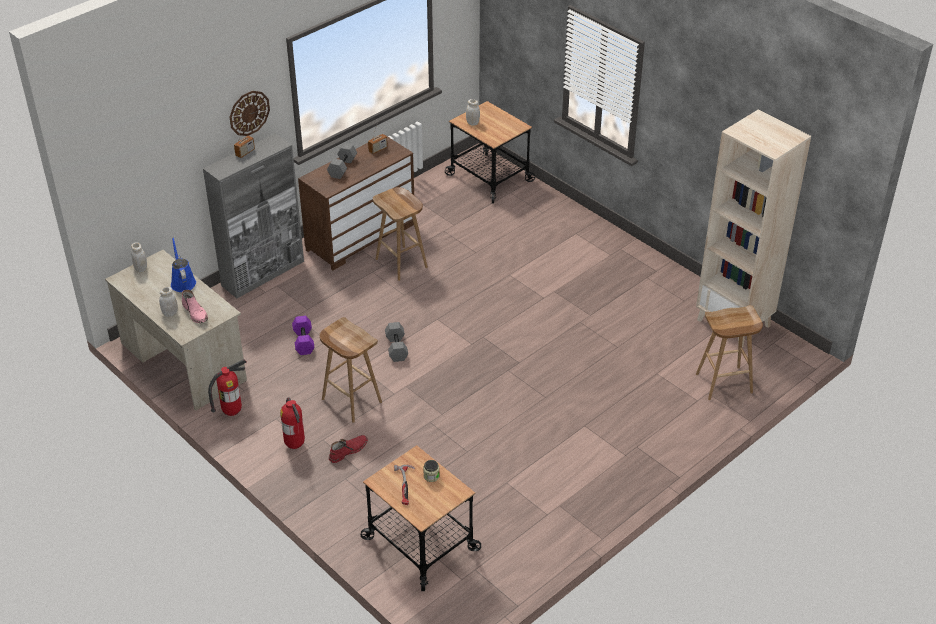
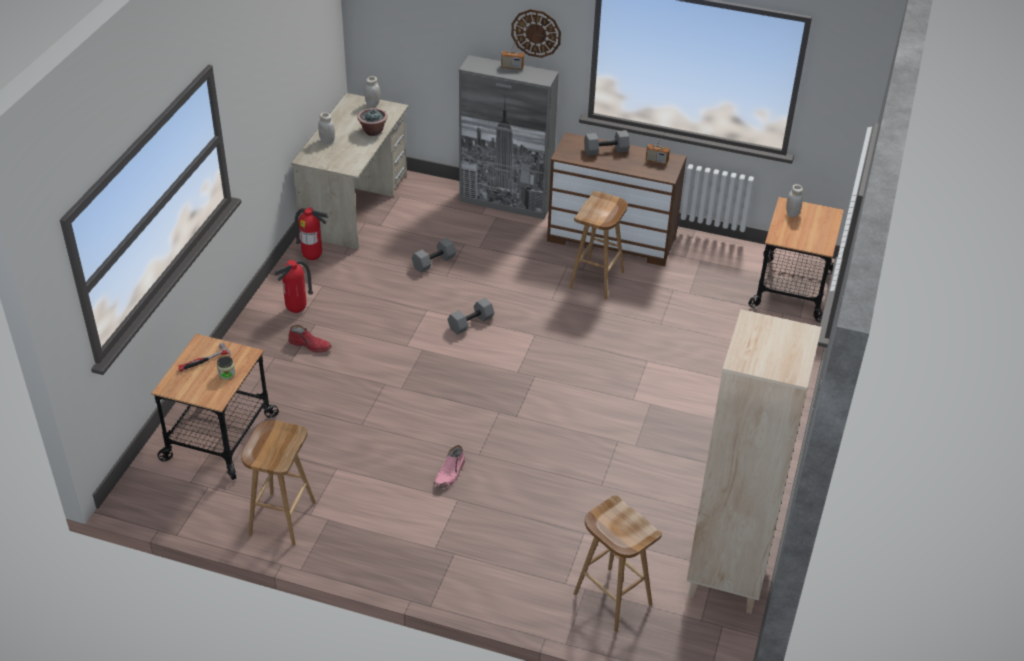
camera: 60 degrees right, 0 degrees up
(182, 282) = (373, 131): blue watering can -> potted plant
(195, 313) = (338, 153): pink boot -> pink boot (450, 474)
(303, 341) = (434, 262): purple dumbbell -> grey dumbbell
(350, 400) = (377, 321): brown stool -> brown stool (282, 517)

